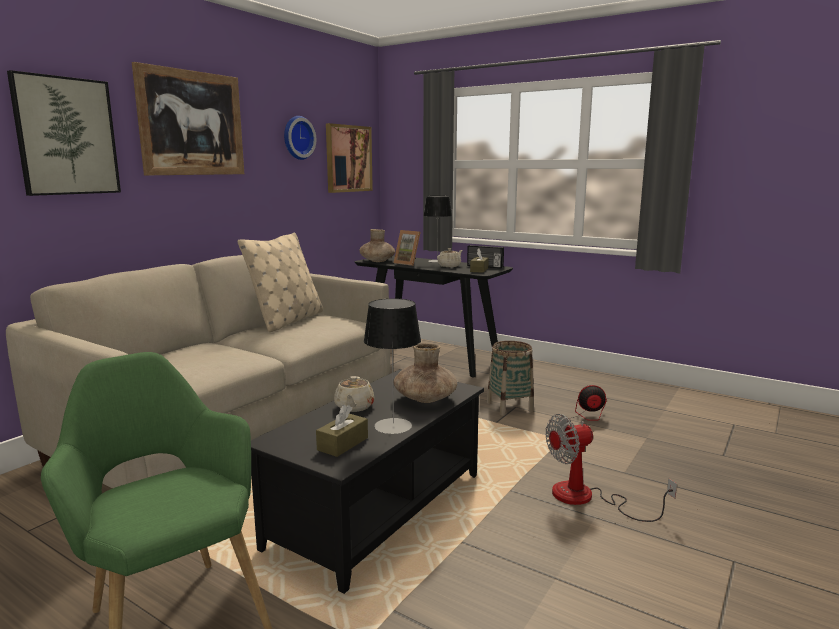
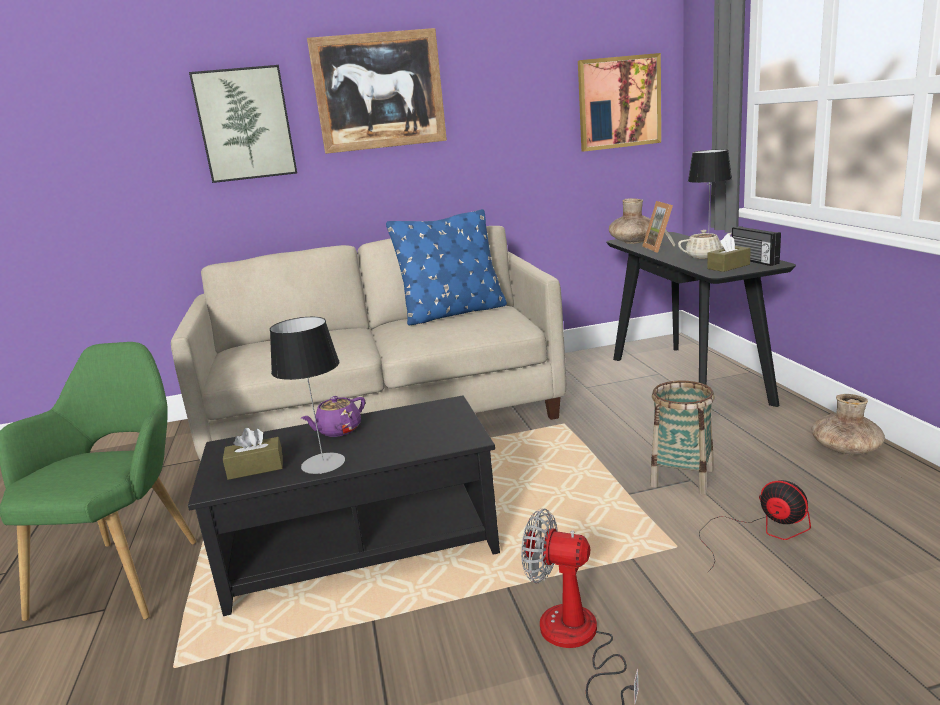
camera: 45 degrees right, 5 degrees up
(287, 321) = (453, 313): beige pillow -> blue pillow
(297, 138) = (529, 86): wall clock -> none
(354, 407) = (338, 430): beige teapot -> purple teapot
(425, 399) = (410, 440): brown vase -> brown vase (845, 449)

